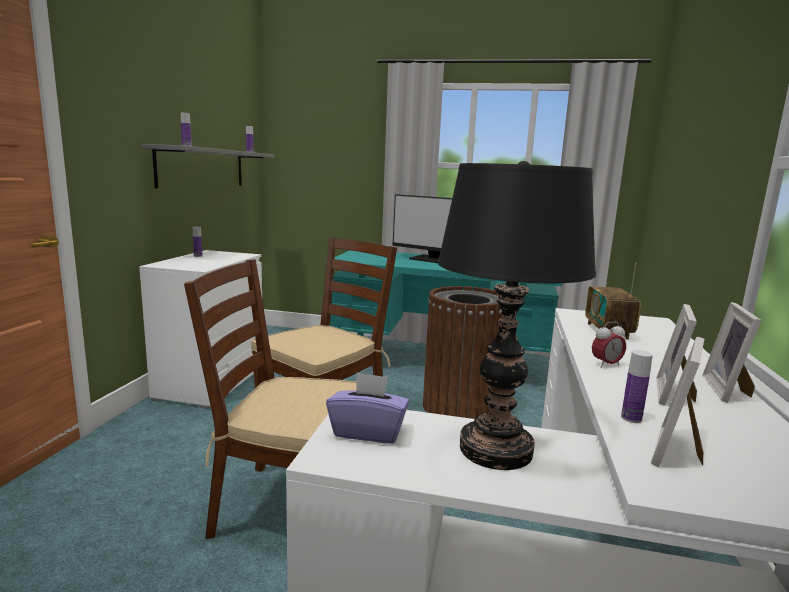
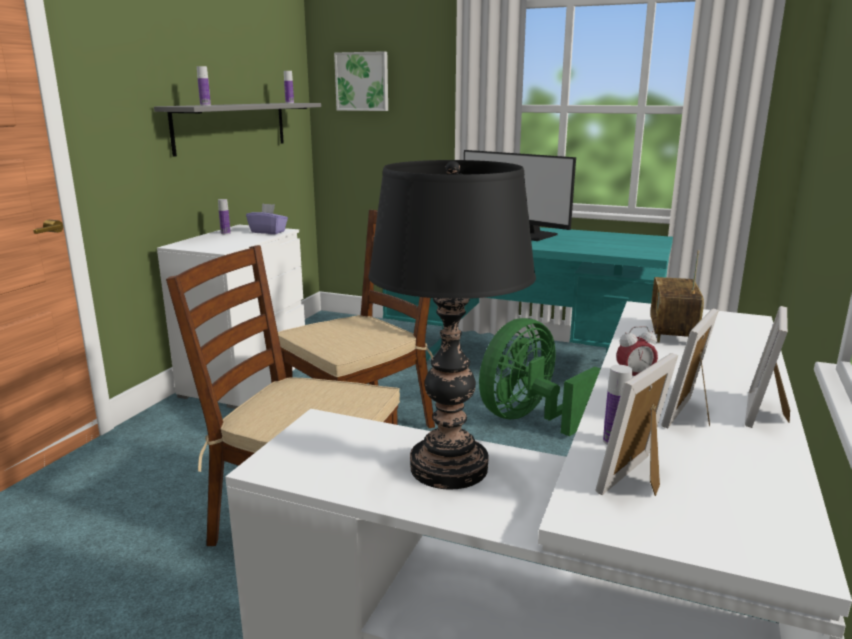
camera: 10 degrees right, 5 degrees up
(307, 140) = (362, 81): none -> picture
(368, 432) = (324, 443): purple tissue box -> purple tissue box (268, 232)
(460, 408) = (529, 418): brown trash can -> green fan

